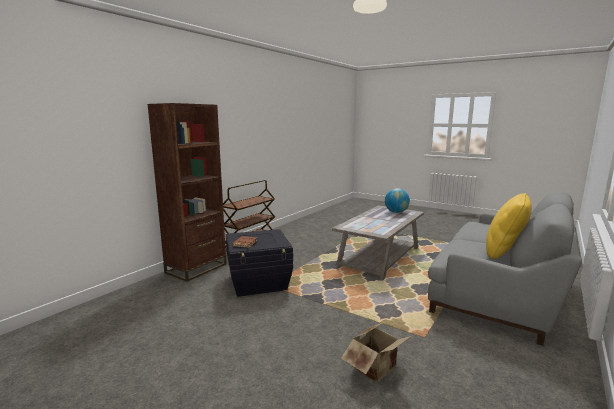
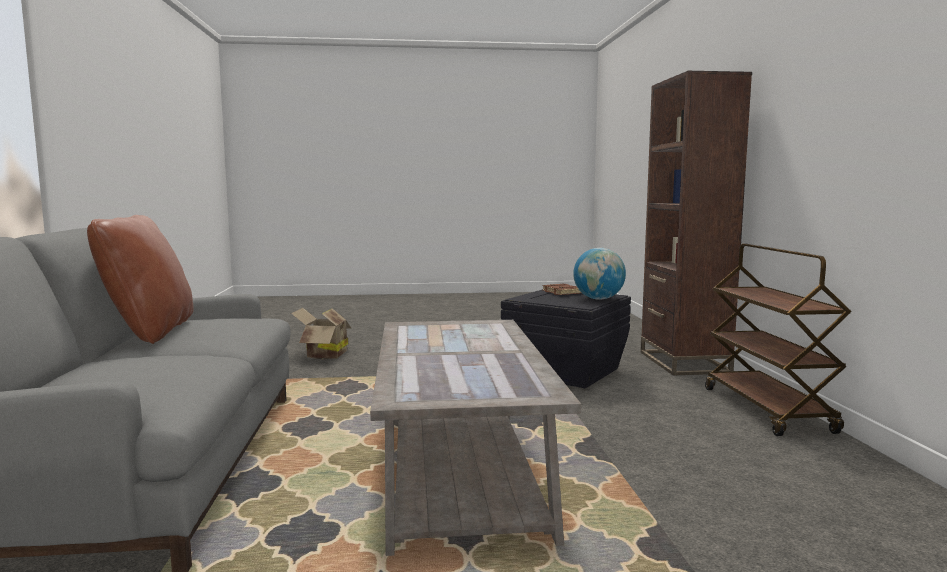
camera: 140 degrees right, 5 degrees down
(396, 212) = (460, 383): globe -> globe (598, 299)
(504, 252) = (150, 332): yellow pillow -> brown pillow

